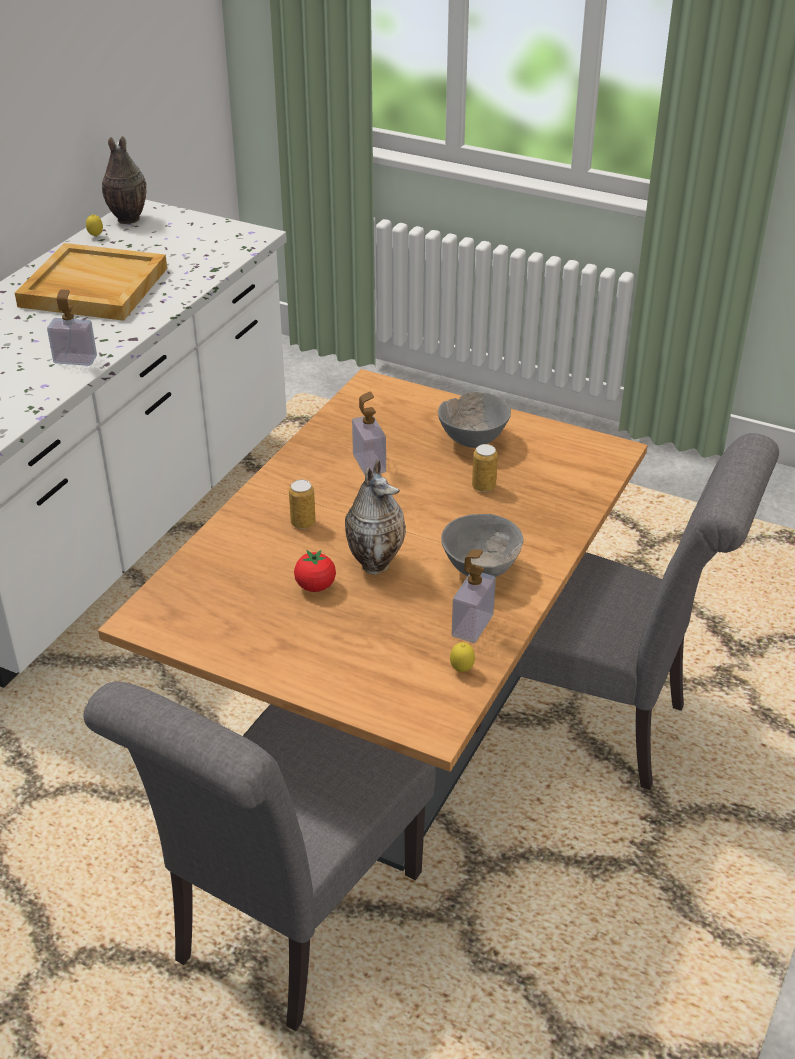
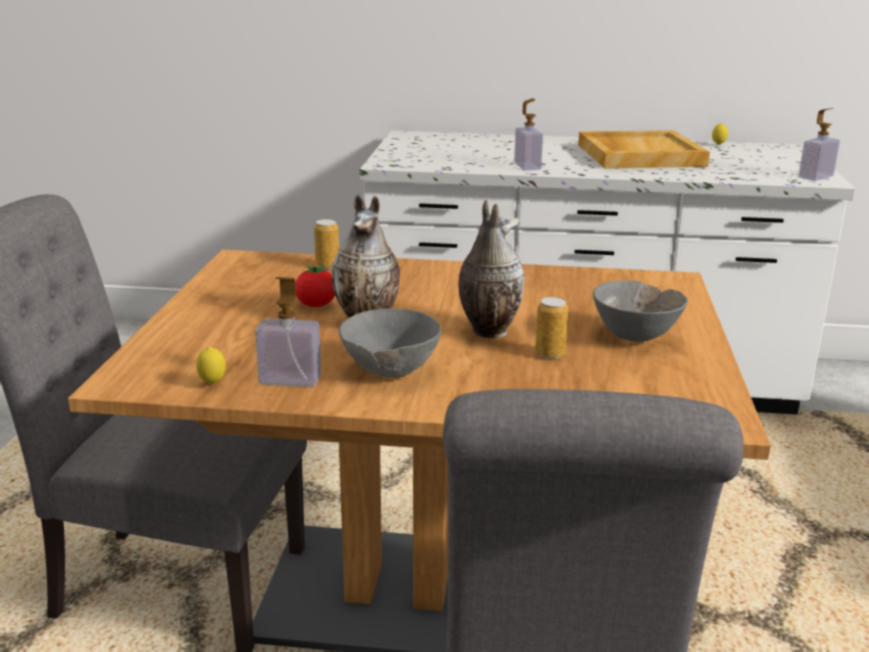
camera: 70 degrees right, 15 degrees down
(127, 220) = (763, 147): vase -> vase (487, 331)
(303, 523) = (409, 287): can -> can (327, 265)
(369, 463) = (533, 298): soap dispenser -> soap dispenser (815, 177)

